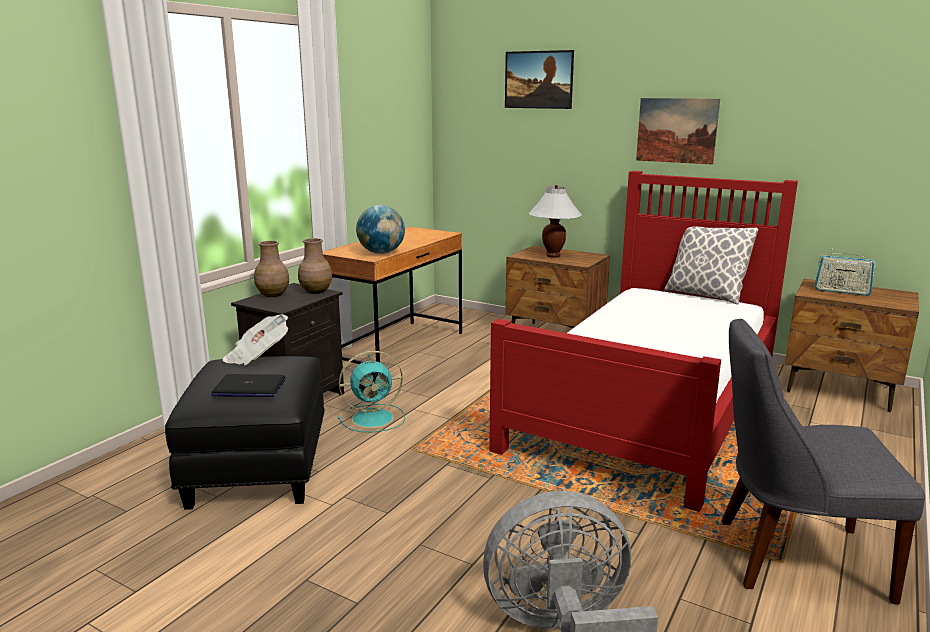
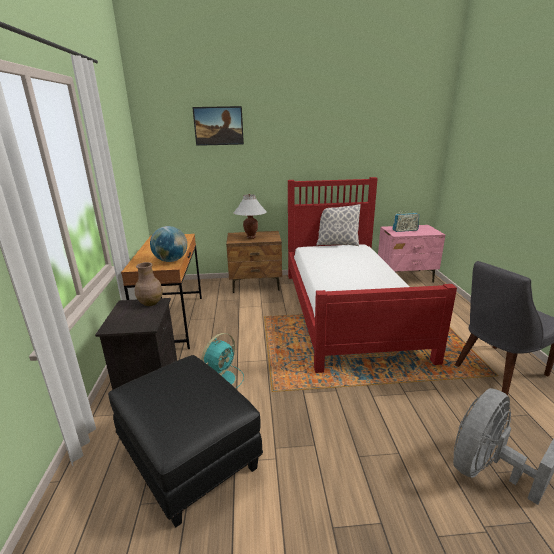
camera: 35 degrees left, 5 degrees up
(249, 388) = (198, 404): laptop -> none
(257, 356) = (161, 373): newspaper -> none
(273, 295) = (121, 316): brown vase -> none
(676, 130) = (309, 154): picture -> none
(840, 390) = (406, 277): brown nightstand -> pink nightstand

